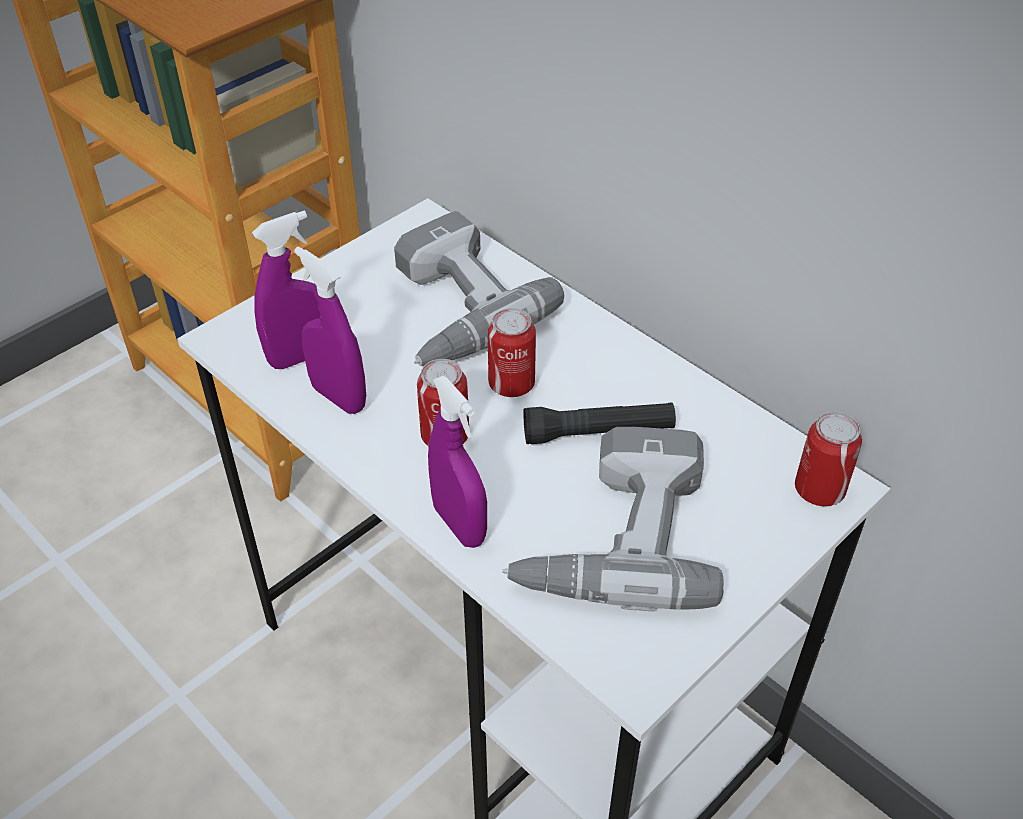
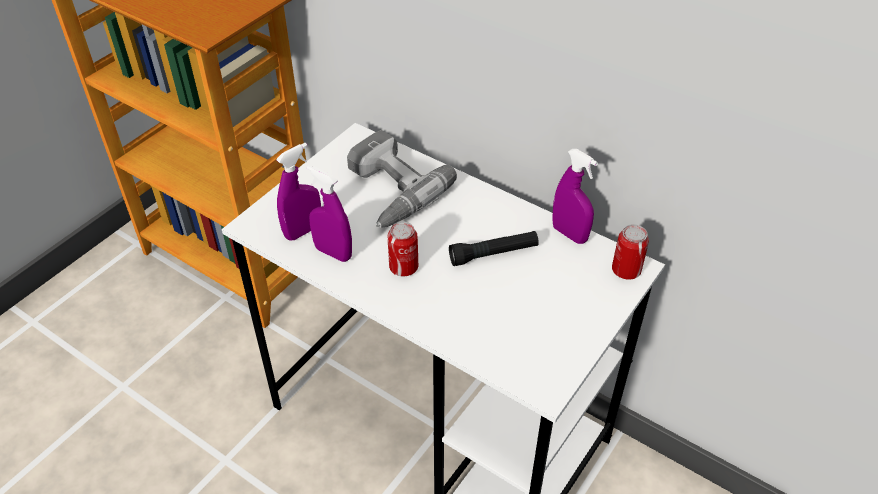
camera: 10 degrees left, 0 degrees up
(459, 525) = (425, 318): purple spray bottle -> purple spray bottle (569, 234)
(511, 384) = (435, 232): can -> none
(612, 534) = (515, 311): power drill -> none

